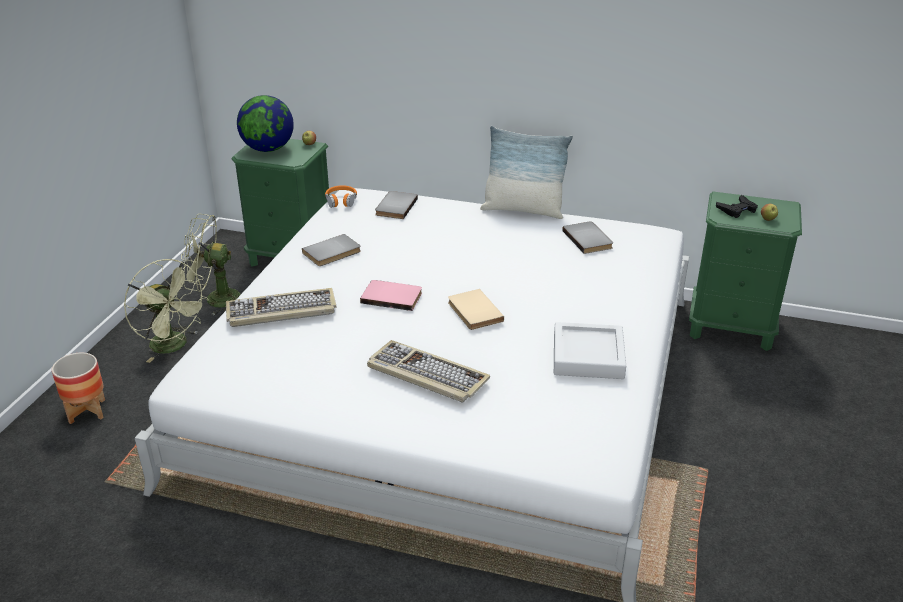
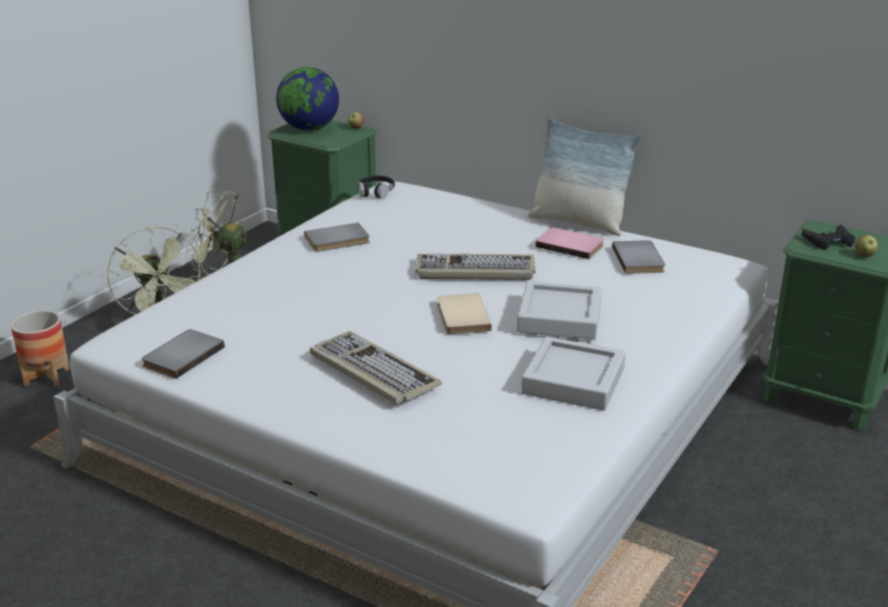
camera: 15 degrees right, 5 degrees down
(281, 311) = (249, 289): keyboard -> keyboard (474, 271)
(341, 201) = (376, 192): orange headphones -> black headphones
(392, 296) = (377, 290): pink book -> pink book (570, 245)
(394, 207) = (431, 204): grey book -> grey book (181, 356)
(551, 301) = (559, 318): none -> grey tray

